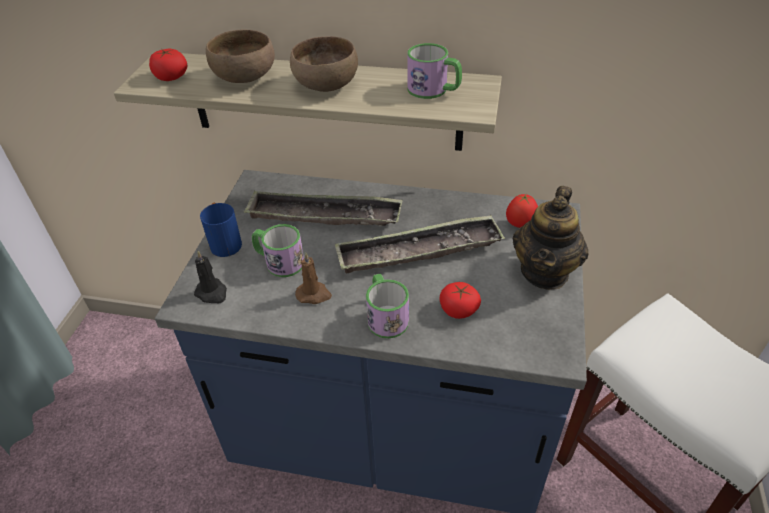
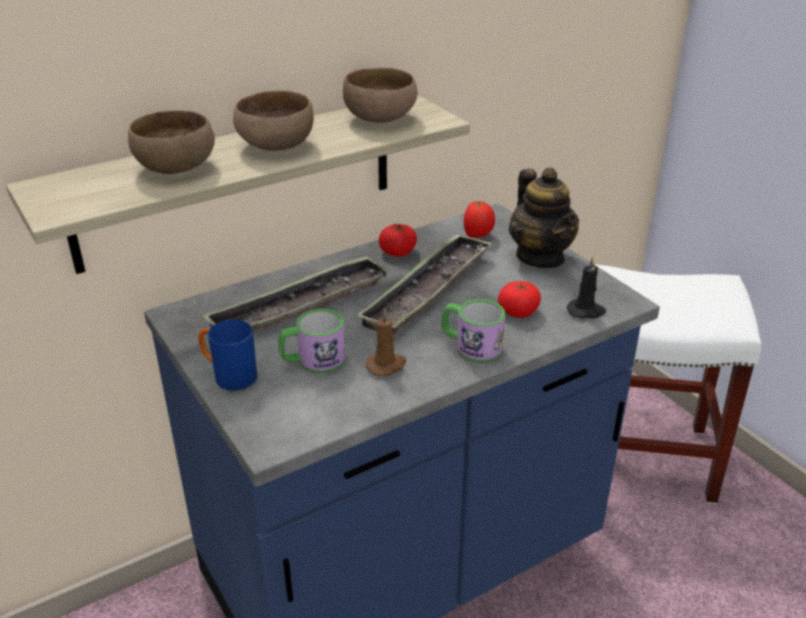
camera: 45 degrees left, 10 degrees down
(171, 76) = (83, 195): tomato -> tomato (398, 251)
(212, 293) = (285, 419): black candle -> black candle (586, 311)
(434, 90) = (381, 118): mug -> brown bowl

